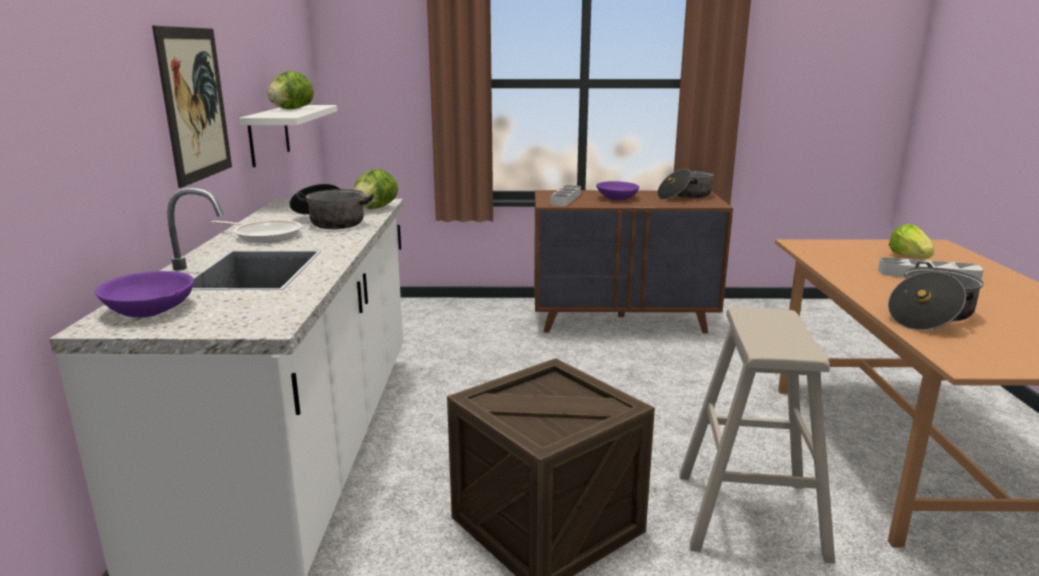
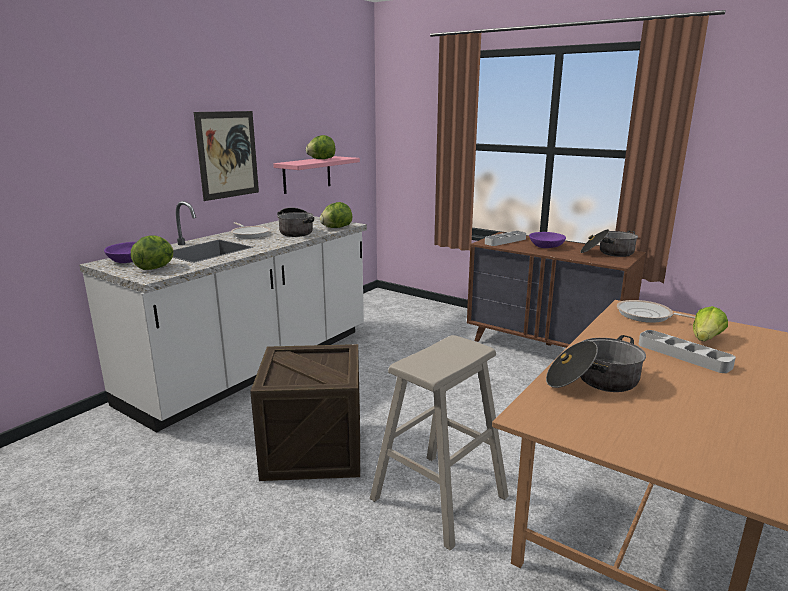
camera: 35 degrees right, 0 degrees up
(238, 310) = (156, 268): none -> lettuce
(269, 135) = (307, 174): white shelf -> pink shelf
(831, 248) = (647, 315): none -> frying pan

